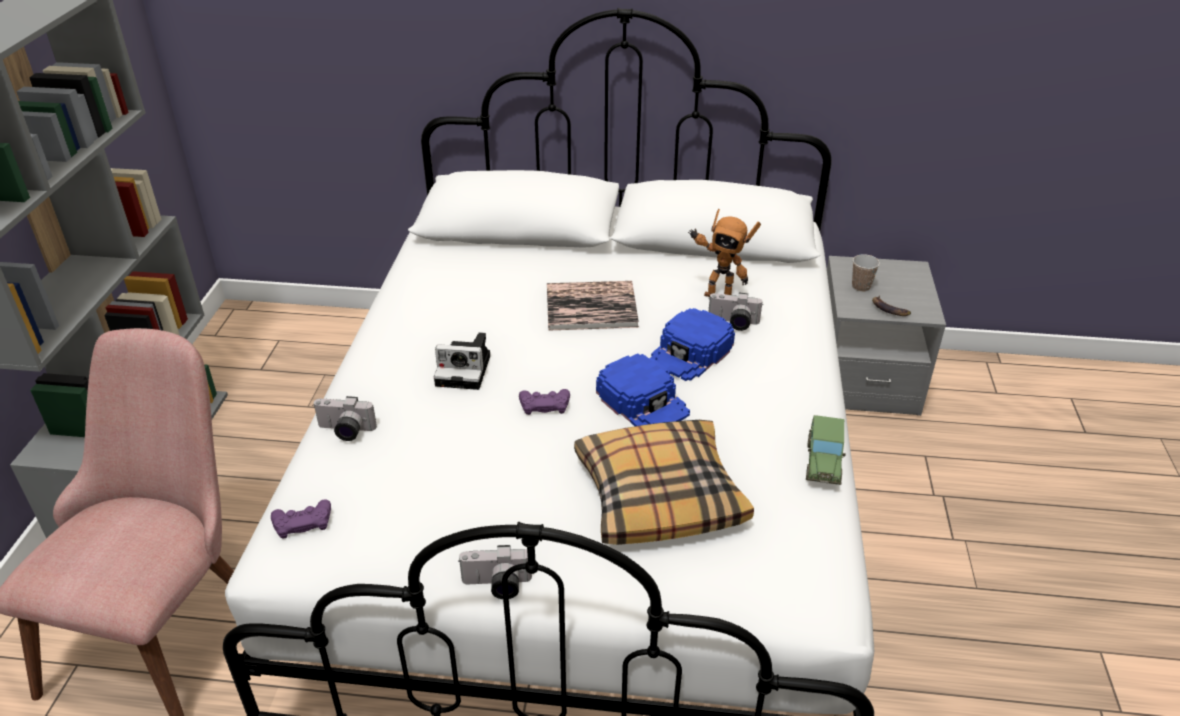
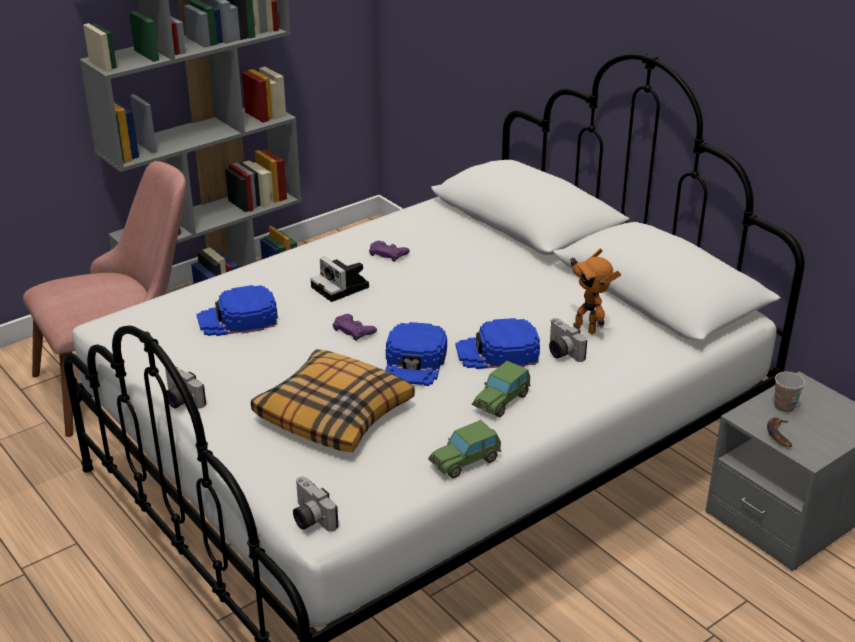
camera: 45 degrees right, 5 degrees down
(302, 522) = (144, 316): purple game controller -> purple game controller (388, 254)
(345, 431) = (229, 284): camera -> camera (309, 518)
(414, 462) = (238, 319): none -> blue cap
(591, 306) = (480, 292): book -> none
(761, 392) = (502, 401): none -> toy car

